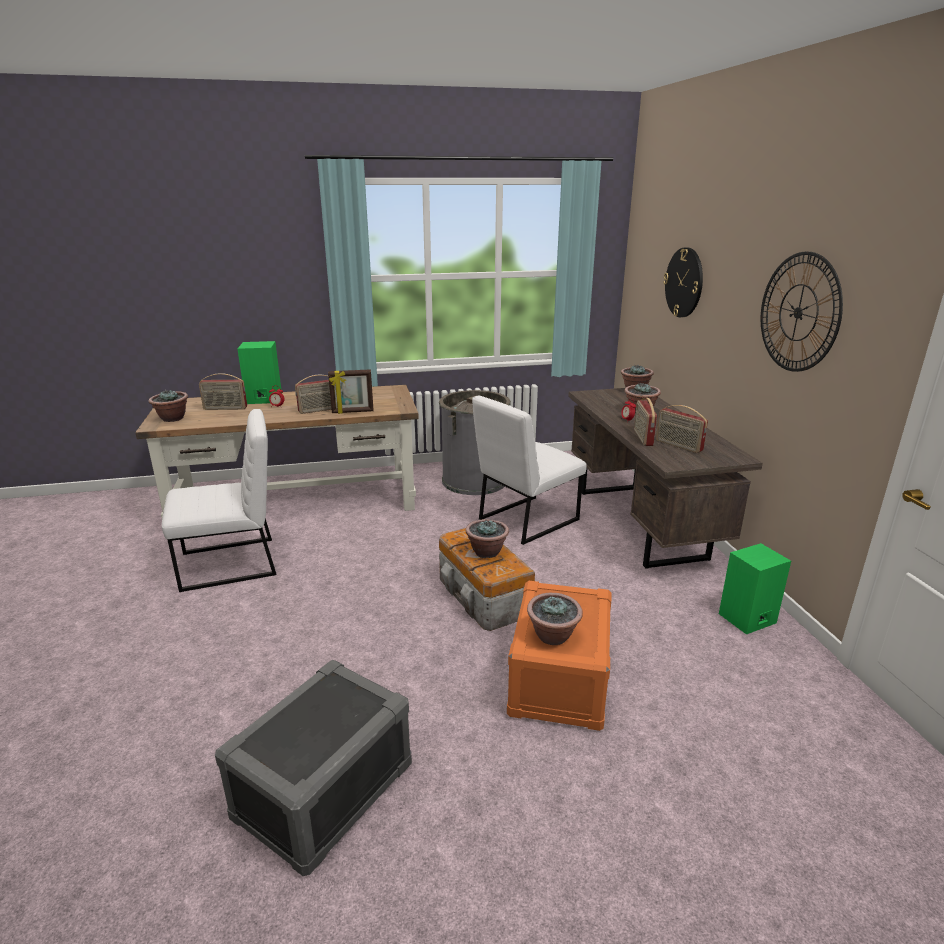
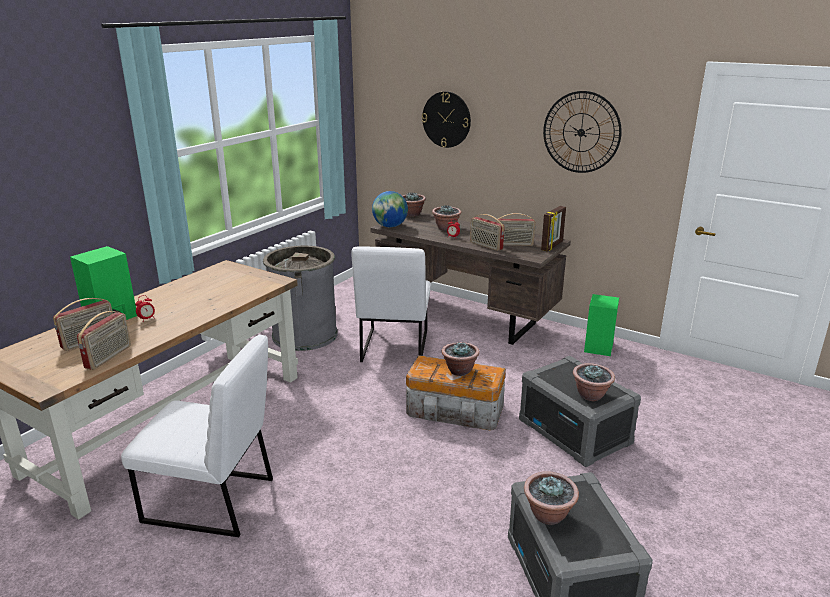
camera: 45 degrees left, 0 degrees up
(172, 418) = (49, 373): potted plant -> potted plant (548, 515)
(232, 563) = (212, 501): white chair -> white chair turned 75 degrees clockwise
(320, 410) = (202, 307): radio -> radio (109, 357)
(352, 412) = (238, 298): picture frame -> picture frame (552, 246)
(560, 680) = (575, 432): orange storage box -> grey storage box
(588, 395) = (390, 226): none -> globe

